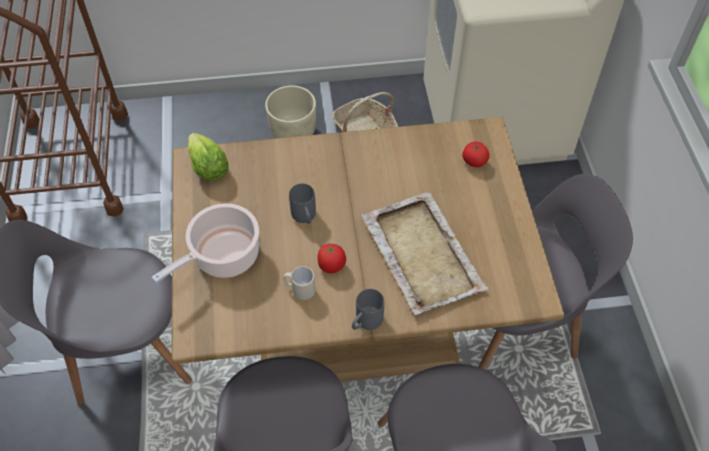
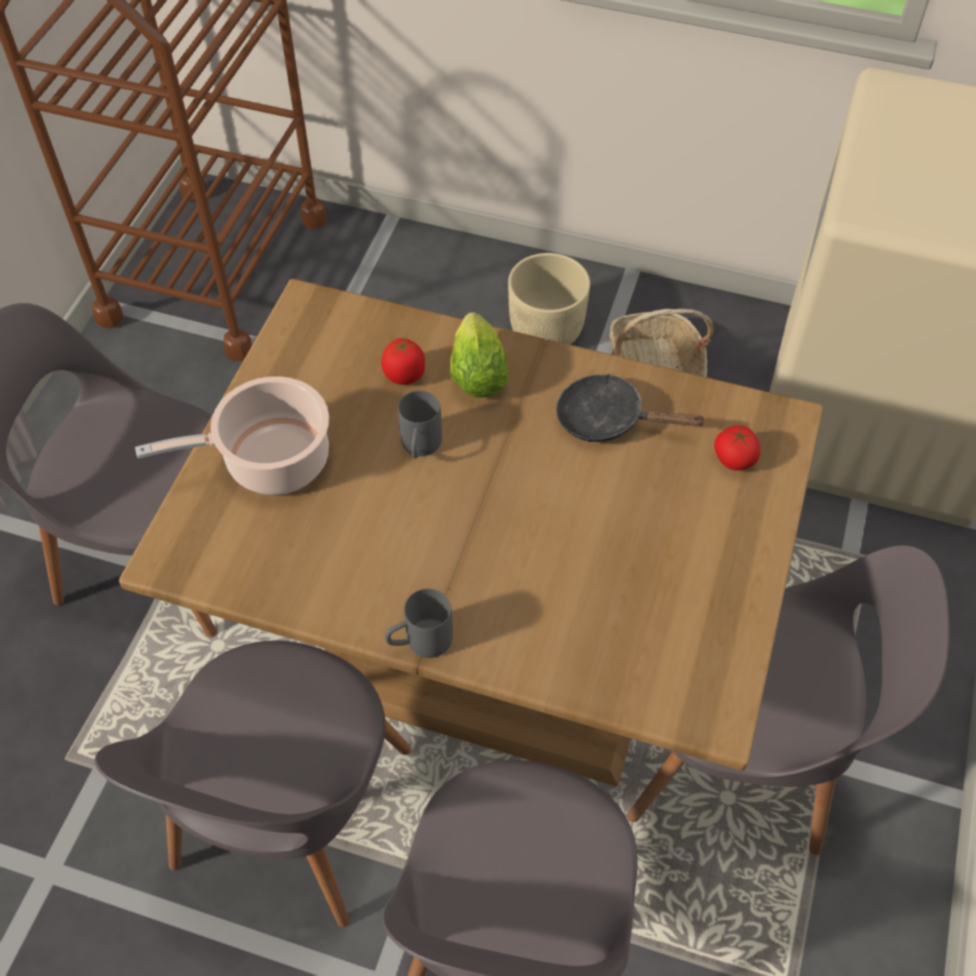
camera: 25 degrees right, 0 degrees up
(207, 165) = (323, 320): lettuce -> lettuce (477, 370)
(299, 290) = (351, 552): beige mug -> none
(332, 265) = (419, 535): tomato -> tomato (405, 375)
(398, 164) = (608, 419): none -> black frying pan
(421, 253) = (567, 570): beige tray -> none

